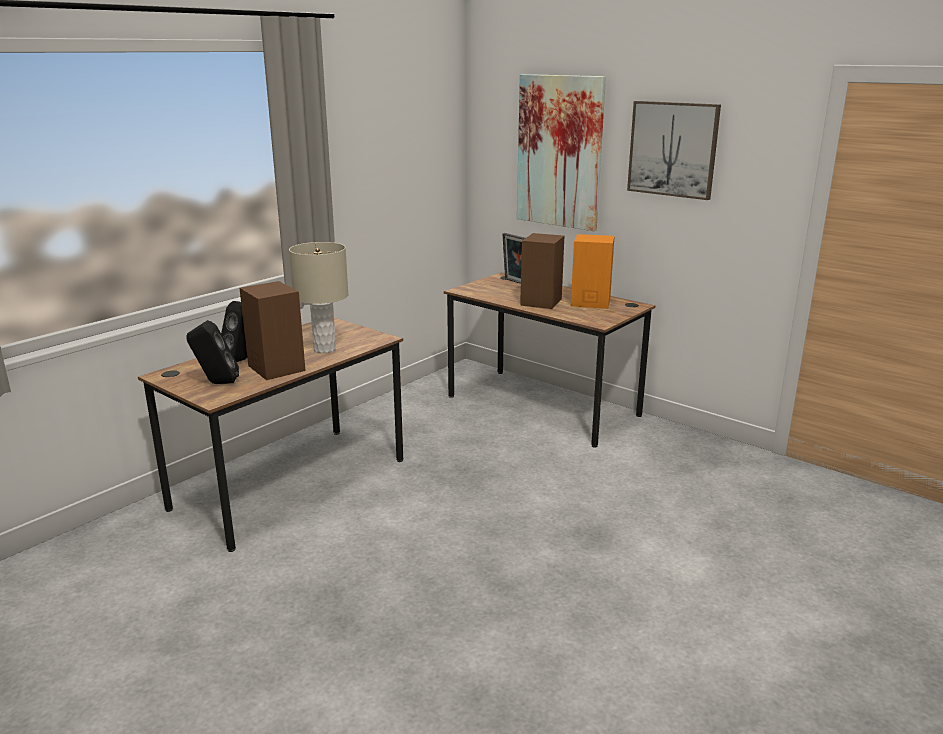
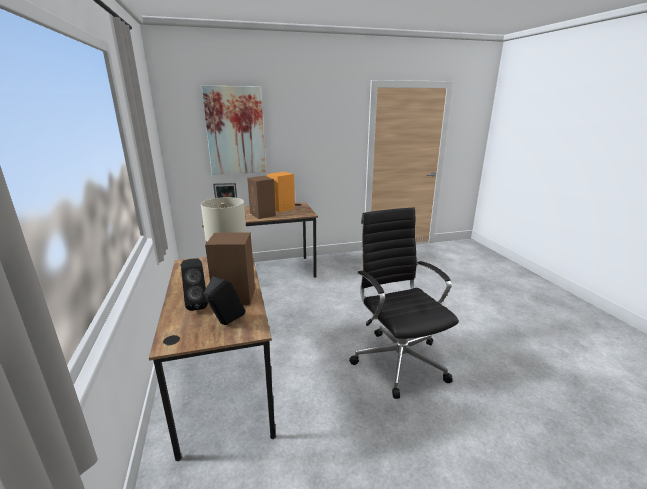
camera: 55 degrees left, 0 degrees up
(462, 596) = (398, 359): none -> black office chair
(673, 149) = (303, 123): picture -> none

